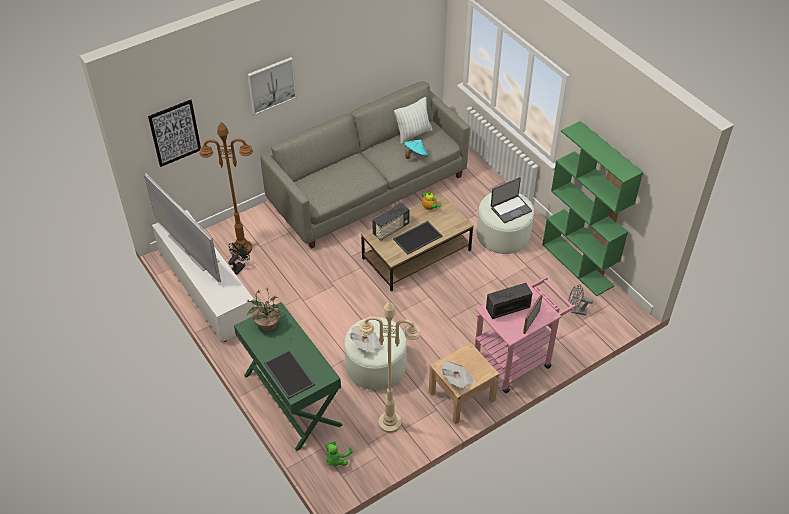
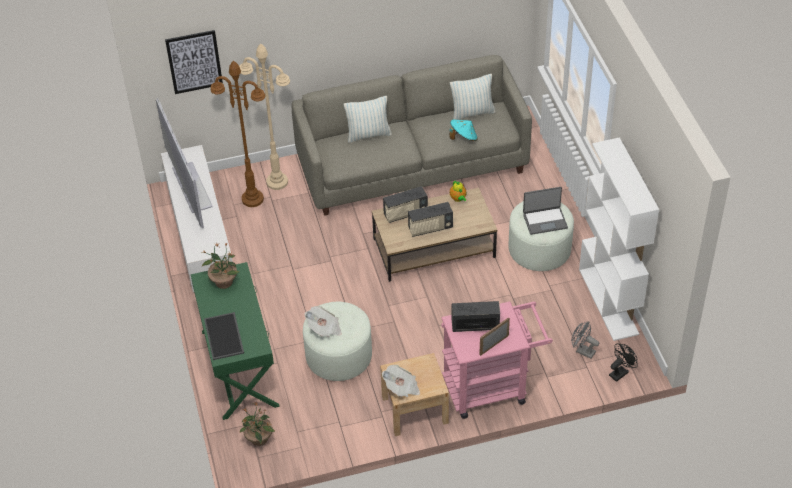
camera: 20 degrees right, 0 degrees up
(239, 266) = (242, 218): black fan -> black fan (620, 372)
(271, 85) = (310, 30): picture -> none
(334, 170) = (368, 134): none -> pillow
(337, 459) = (259, 439): green plush toy -> potted plant
(389, 423) = (327, 417): beige floor lamp -> beige floor lamp (276, 182)
(417, 237) = (430, 228): tray -> radio
(578, 265) = (609, 301): green bookcase -> white bookcase

